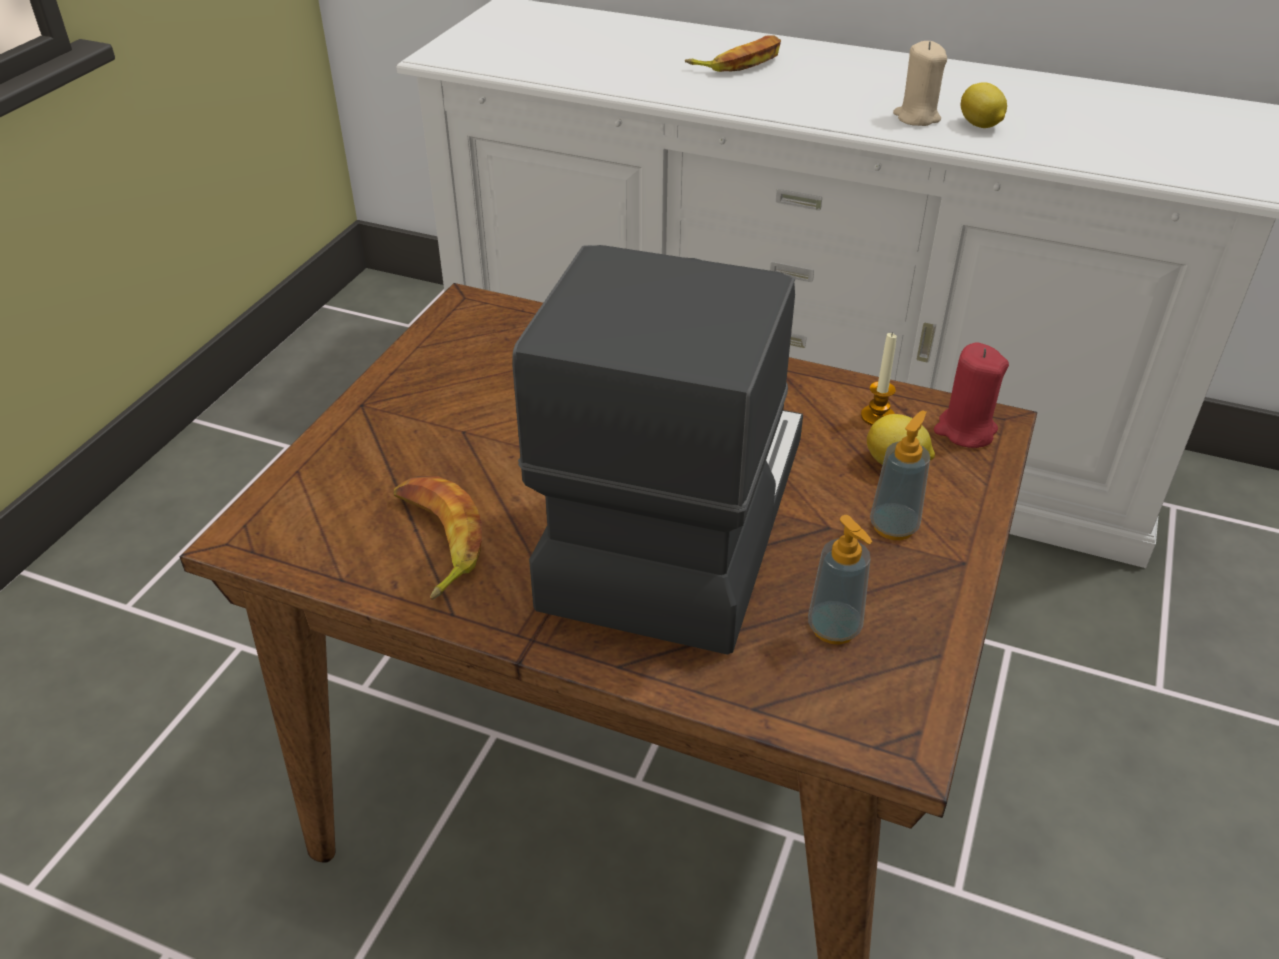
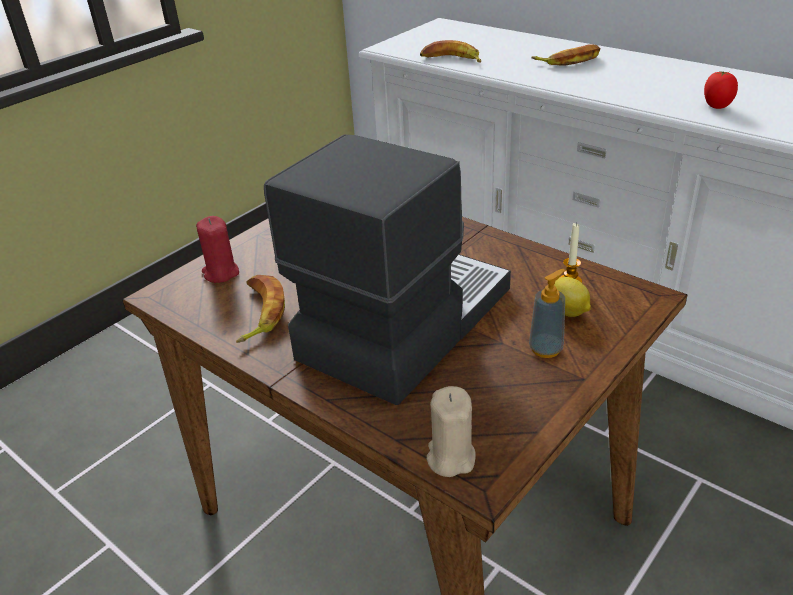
camera: 20 degrees right, 5 degrees down
(559, 71) = (451, 60): none -> banana
(834, 628) = (473, 402): soap dispenser -> none
(916, 117) = (673, 99): beige candle -> beige candle (450, 457)
(965, 431) = (627, 298): red candle -> red candle (221, 273)
(980, 125) = (717, 107): lemon -> tomato

